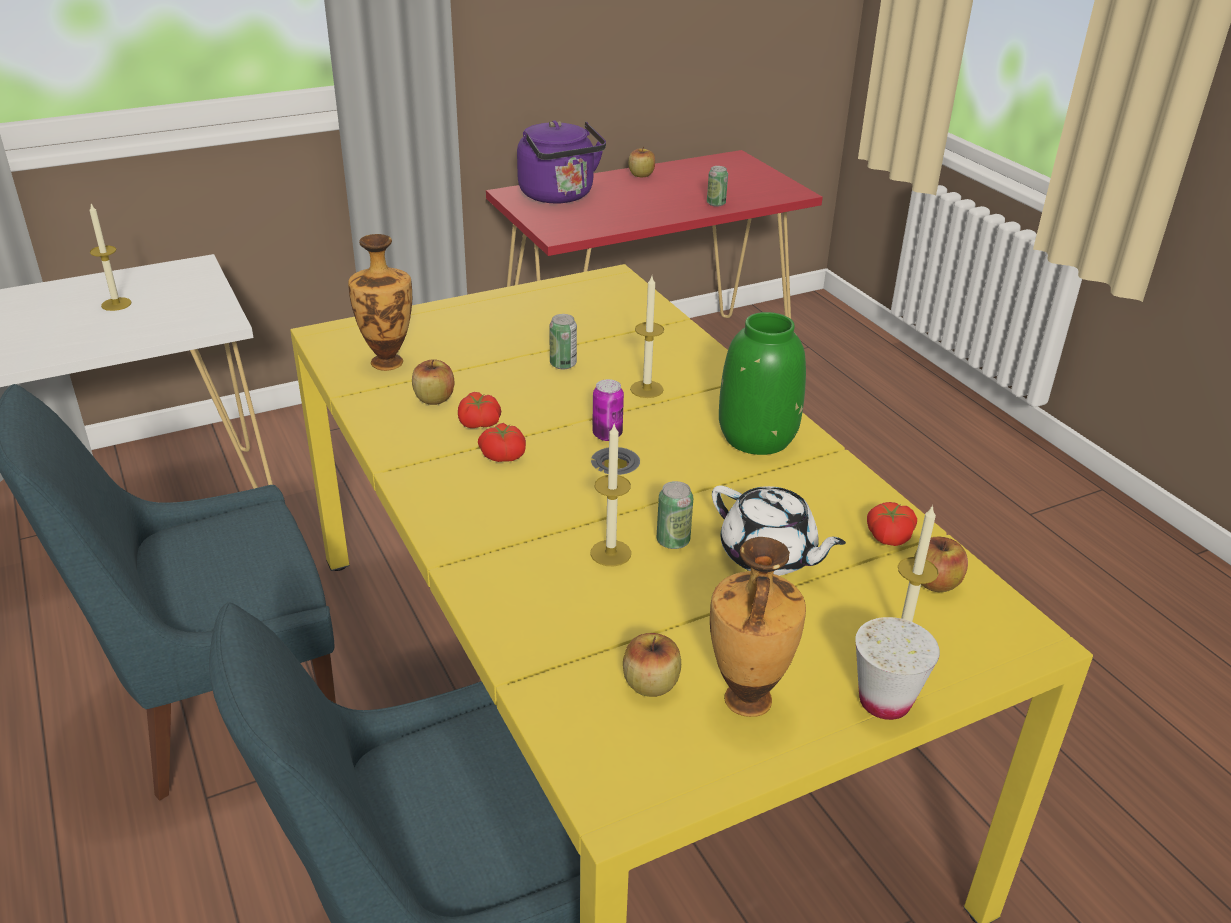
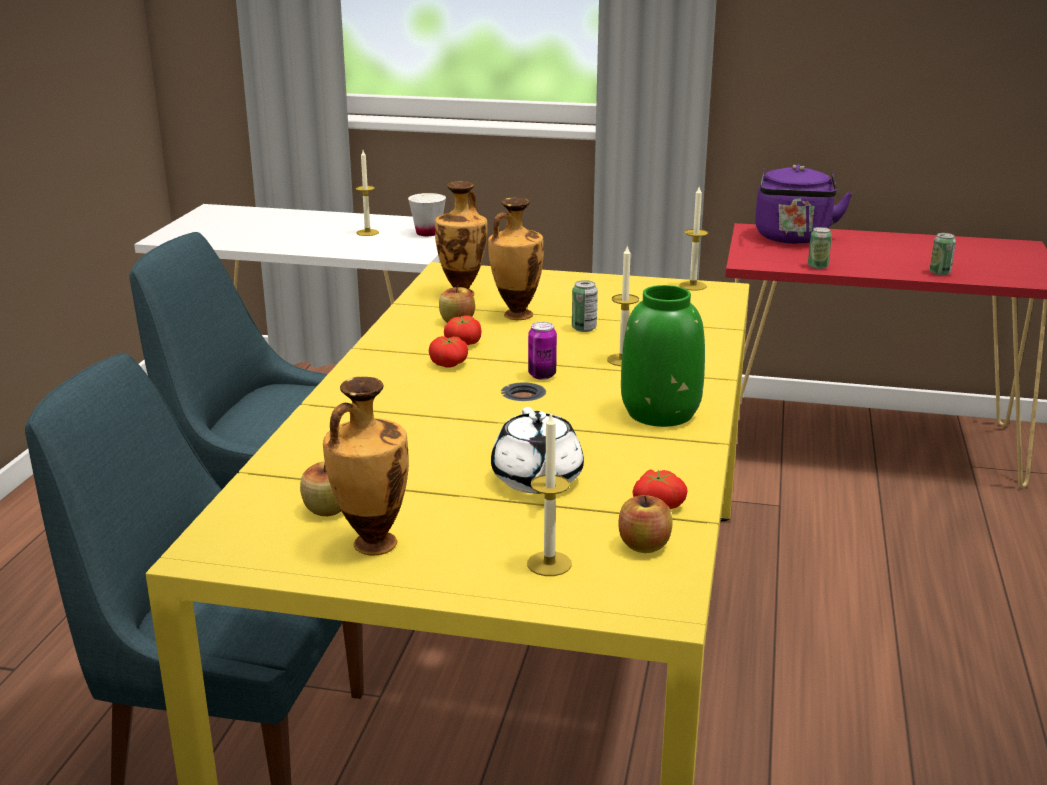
camera: 40 degrees right, 10 degrees down
(479, 370) = (516, 315): none -> vase
(610, 553) = (426, 437): candle -> candle (692, 286)
(641, 175) = (898, 239): apple -> none
(673, 541) = (481, 446): can -> can (817, 266)
(884, 701) = (468, 588): white cup -> white cup (428, 233)

